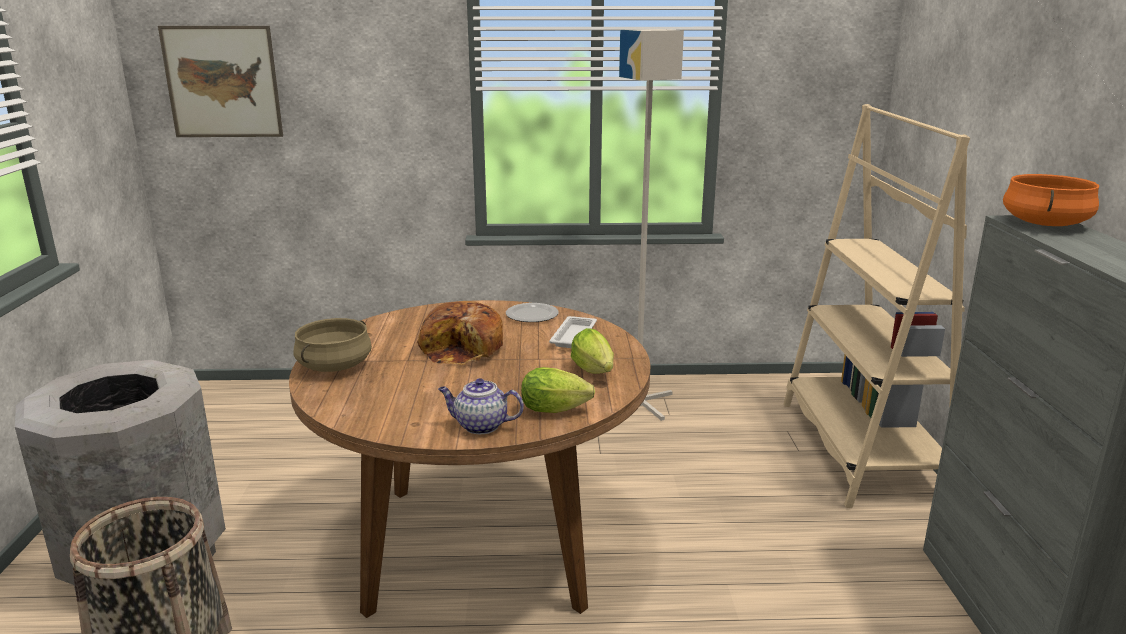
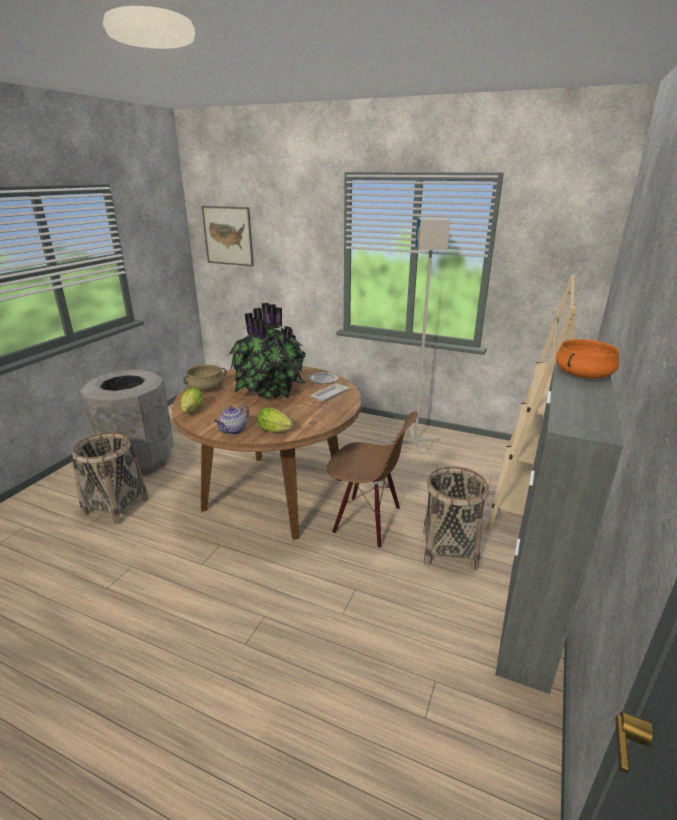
camera: 25 degrees right, 5 degrees up
(464, 349) = (270, 391): bread -> potted plant
(480, 426) = (233, 430): teapot -> teapot turned 90 degrees counterclockwise
(595, 372) = (317, 416): lettuce -> lettuce (192, 411)
(672, 546) = (367, 521): none -> brown chair
(823, 551) = (448, 549): none -> basket

